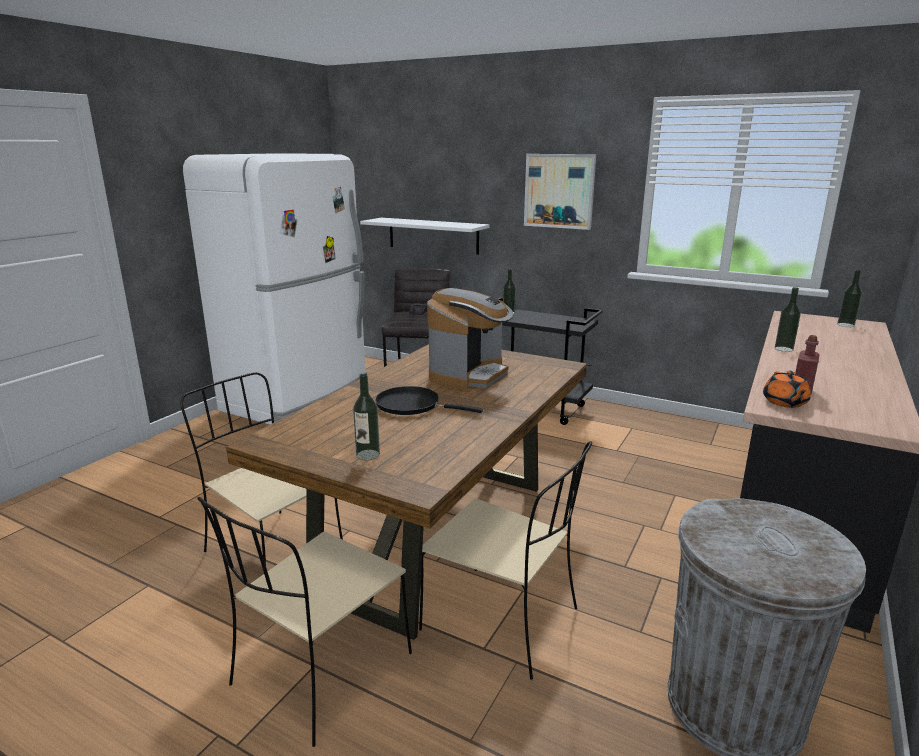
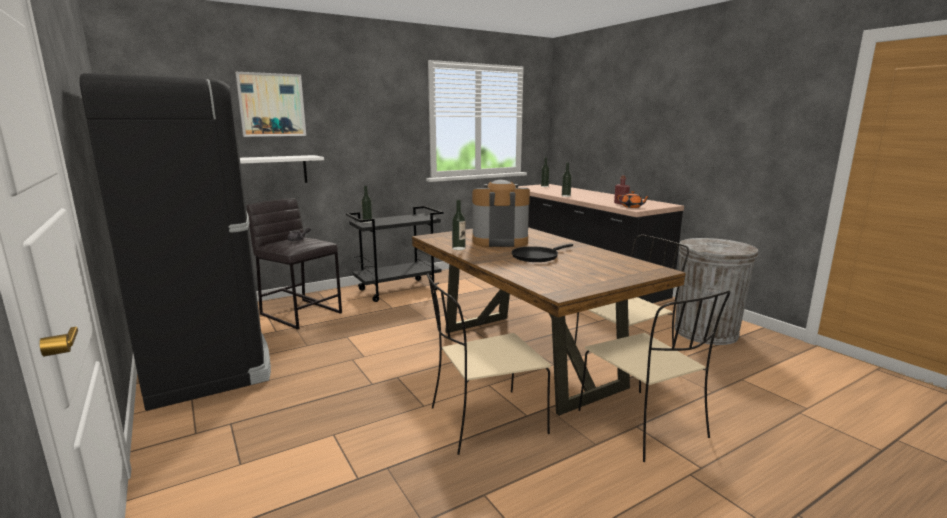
camera: 60 degrees left, 5 degrees down
(299, 398) = (208, 362): white fridge -> black fridge
(368, 455) = (607, 273): bottle -> bottle (458, 248)
(469, 375) = (499, 241): coffee machine -> coffee machine turned 60 degrees counterclockwise
(559, 191) = (372, 124): picture -> picture (271, 105)

